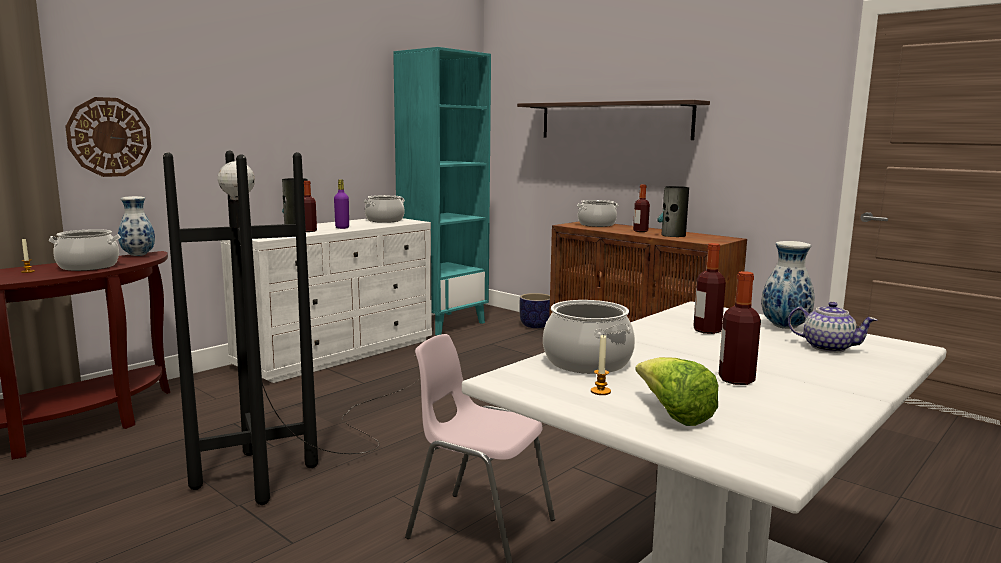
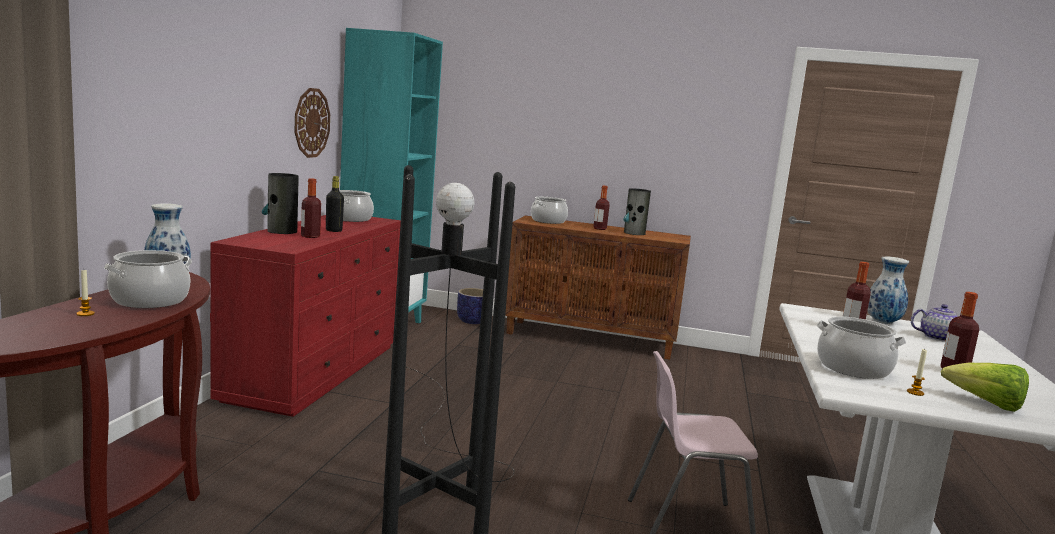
camera: 30 degrees left, 0 degrees up
(109, 137) = (112, 123): wall clock -> wall clock (311, 123)
(338, 352) = (315, 371): white dresser -> red dresser
(342, 228) = (334, 230): purple bottle -> black bottle
(613, 120) = (560, 121): shelf -> none

